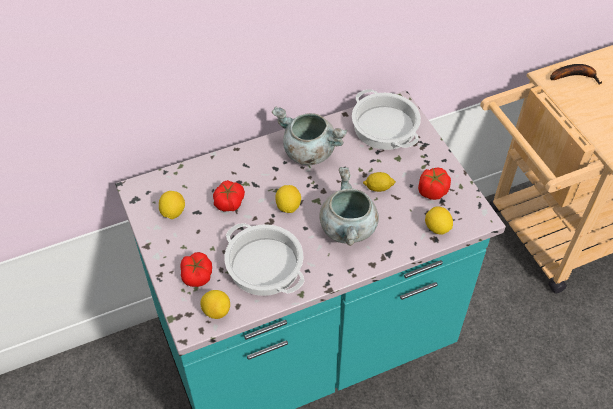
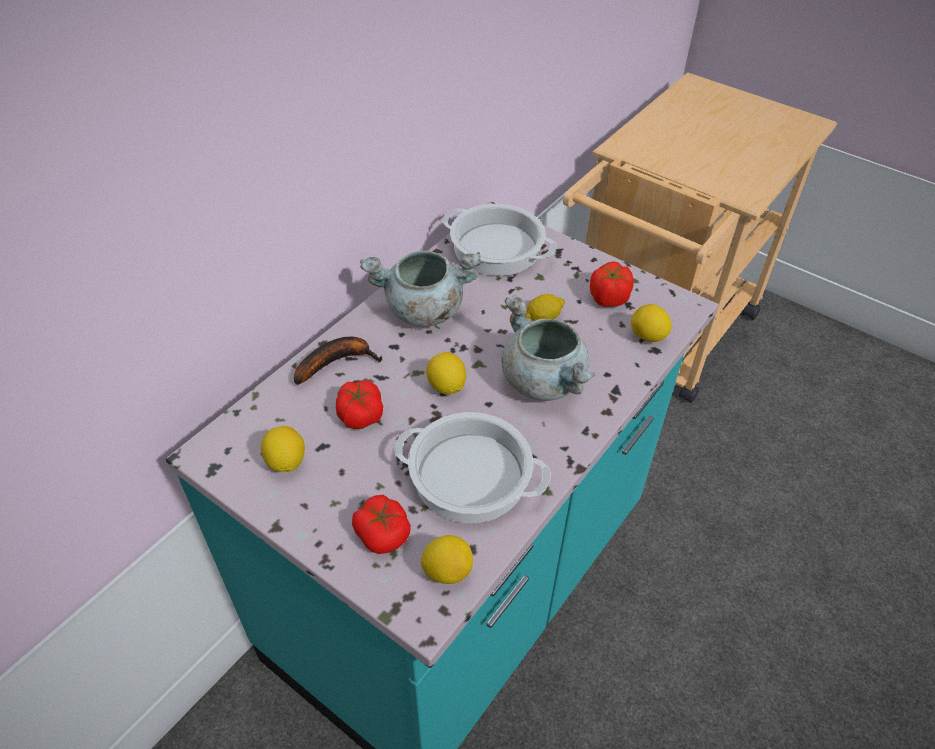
camera: 30 degrees left, 5 degrees down
(575, 76) = (644, 138): banana -> banana (337, 362)

